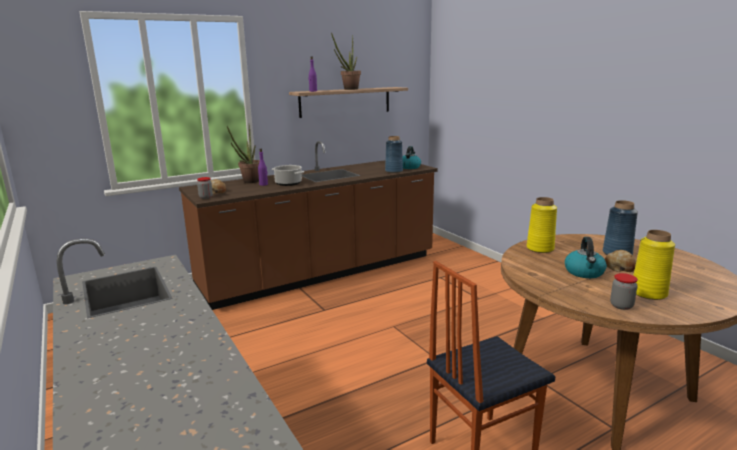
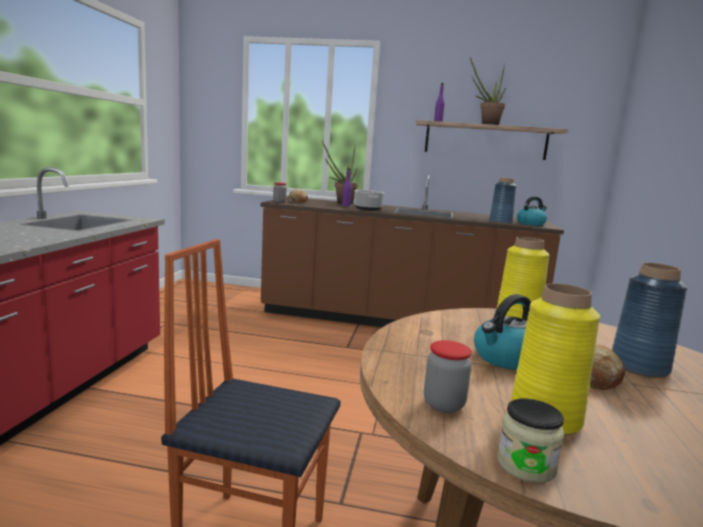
camera: 40 degrees right, 5 degrees down
(682, 313) = (526, 465): none -> jar

